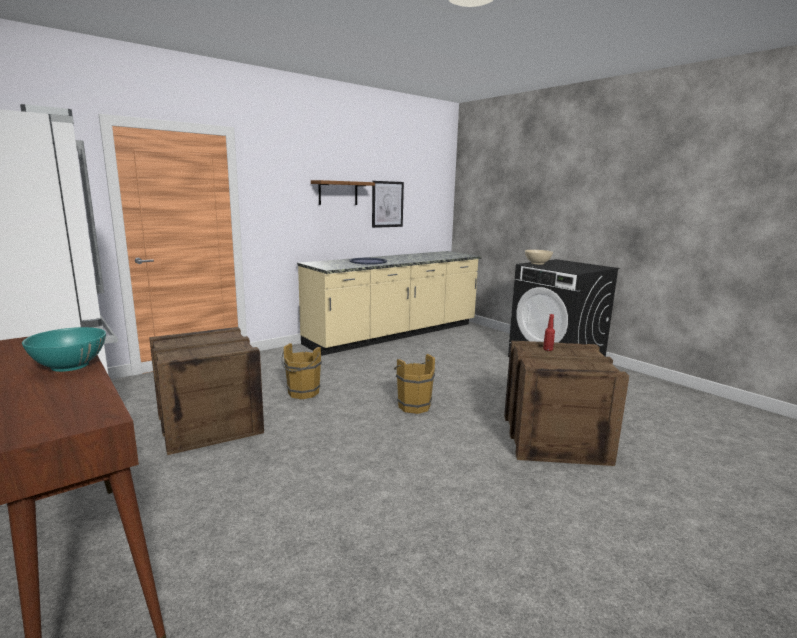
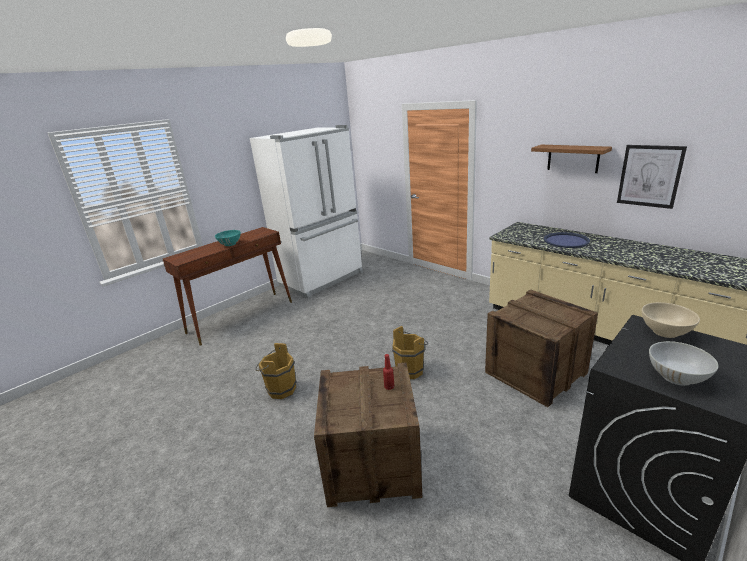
camera: 85 degrees right, 10 degrees up
(209, 424) = (355, 302): crate -> crate (535, 373)
(302, 394) = (410, 318): brown bucket -> brown bucket (279, 389)
(583, 268) = (676, 377): none -> white bowl

